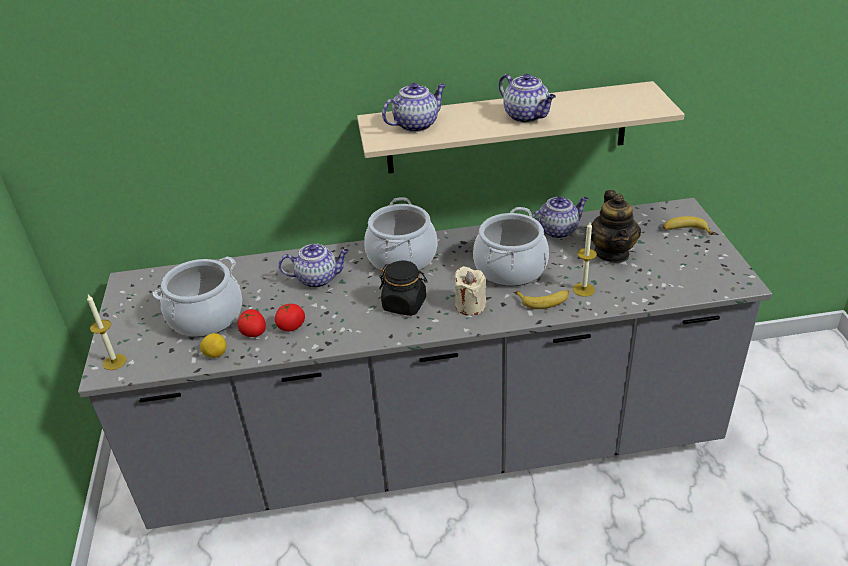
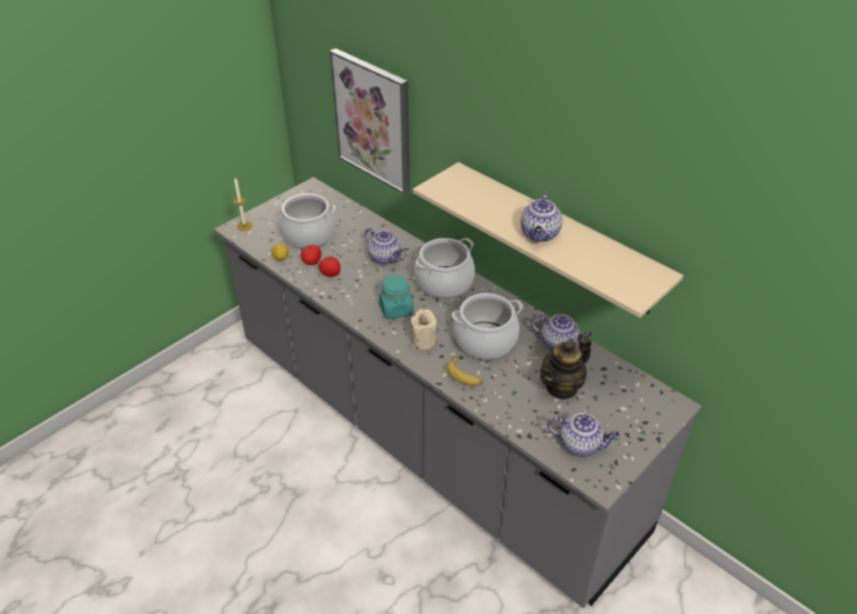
camera: 50 degrees right, 5 degrees up
(206, 135) = (373, 121): none -> picture
(405, 304) = (396, 310): black jar -> turquoise jar
(416, 124) = (471, 191): teapot -> teapot (580, 445)
(583, 289) = (498, 391): candle -> none
(685, 231) = (641, 419): banana -> none

